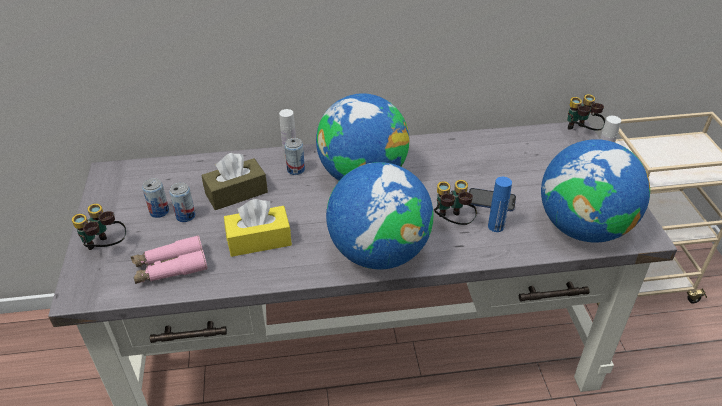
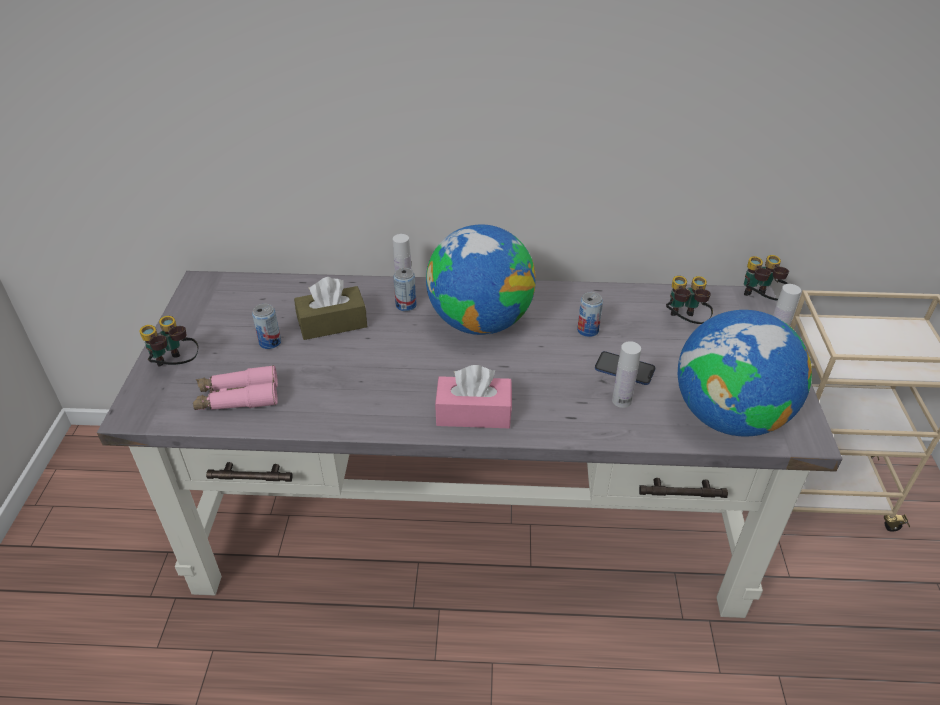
camera: 10 degrees right, 0 degrees up
(159, 212) = (243, 334): can -> can (588, 330)
(259, 240) = (343, 380): yellow tissue box -> none
(378, 253) = (473, 413): globe -> pink tissue box
(451, 223) = (569, 389): binoculars -> binoculars (683, 323)
(496, 226) = (621, 400): blue bottle -> white bottle

